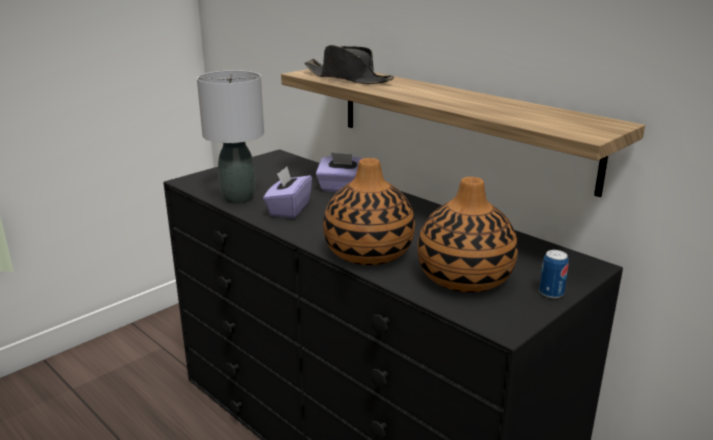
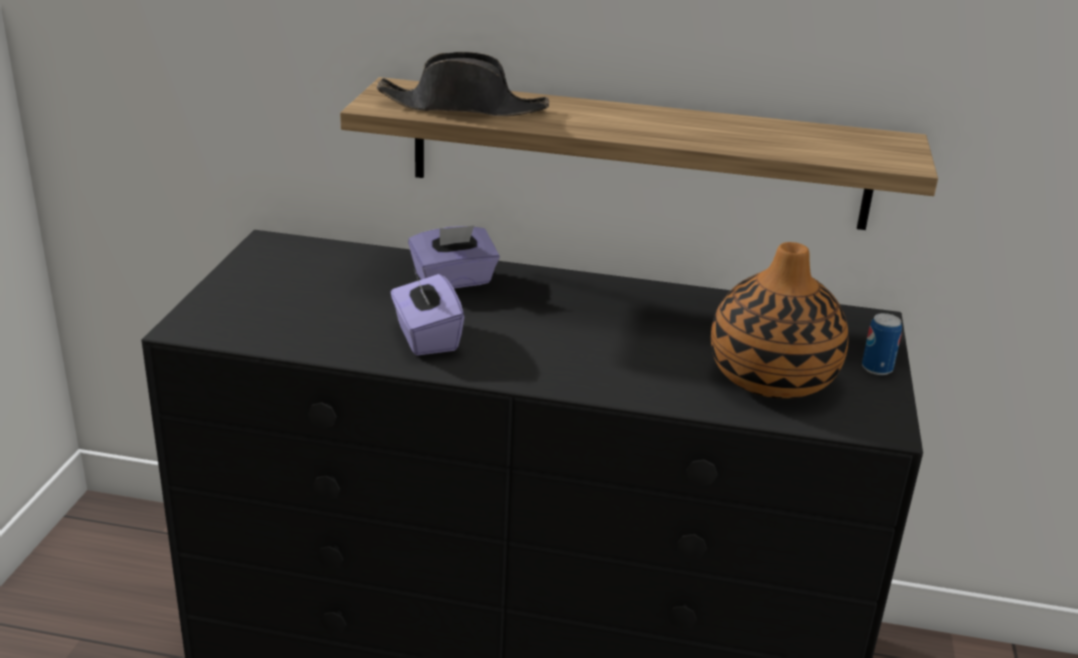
camera: 35 degrees left, 5 degrees up
(239, 198) = (323, 339): grey table lamp -> none
(369, 253) = (624, 376): vase -> none

